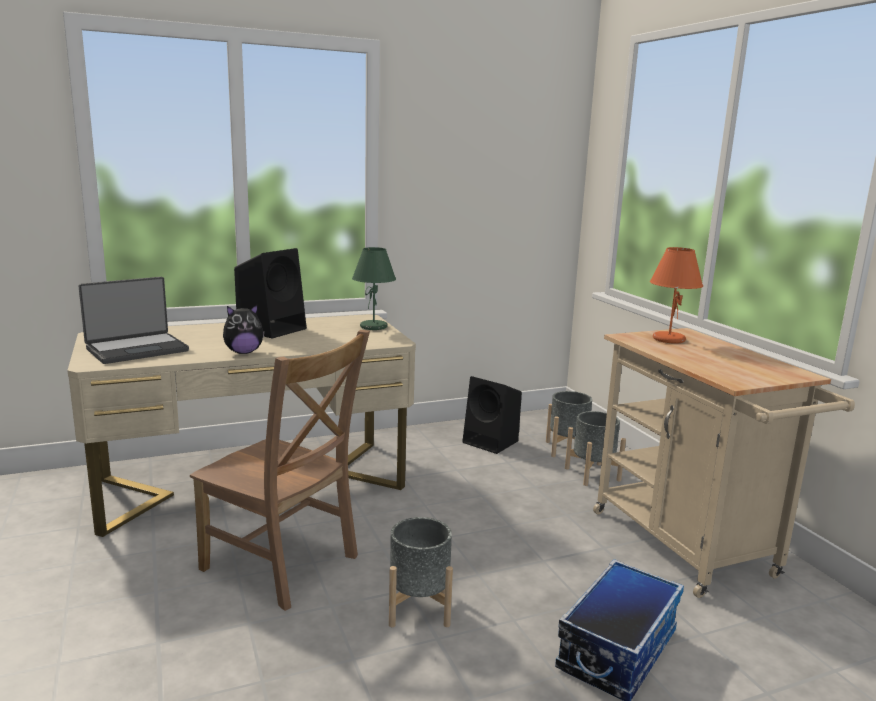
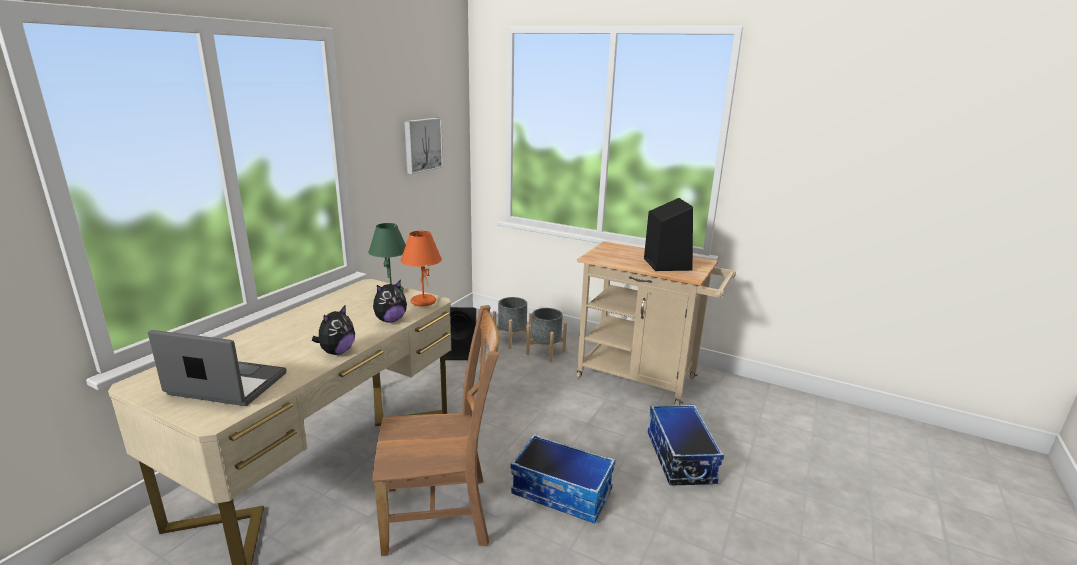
camera: 40 degrees left, 5 degrees up
(137, 349) = (226, 385): laptop -> laptop turned 90 degrees counterclockwise
(273, 329) = (313, 319): black speaker -> black speaker (666, 264)
(328, 344) = (390, 320): none -> plush toy
(419, 607) = (562, 492): grey planter -> storage box
(497, 181) = (422, 145): none -> picture
(668, 339) = (613, 253): orange table lamp -> orange table lamp (422, 301)

